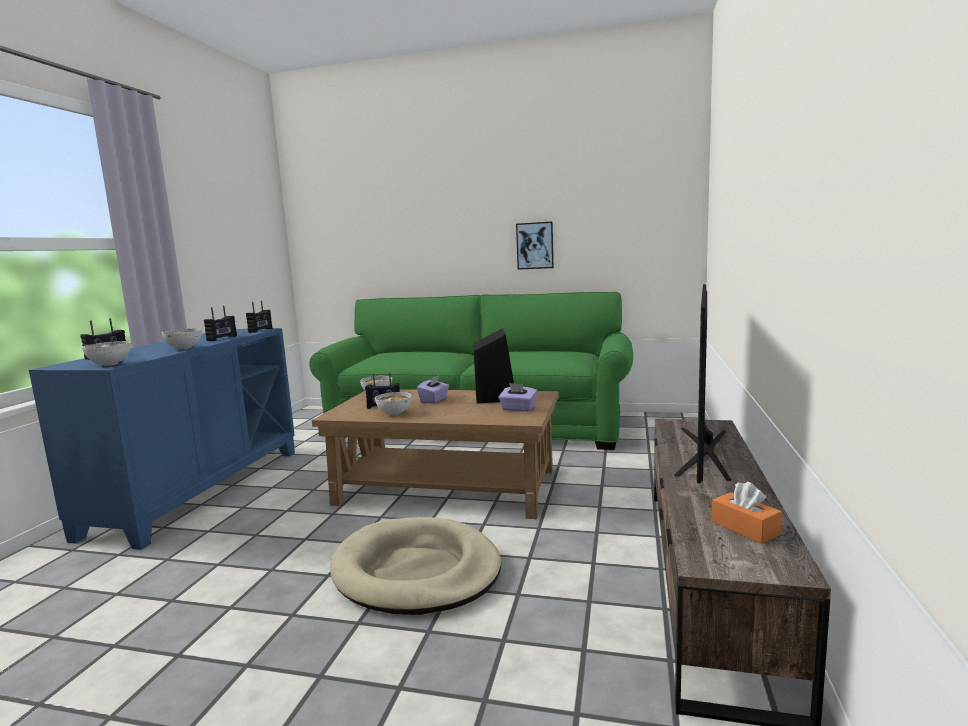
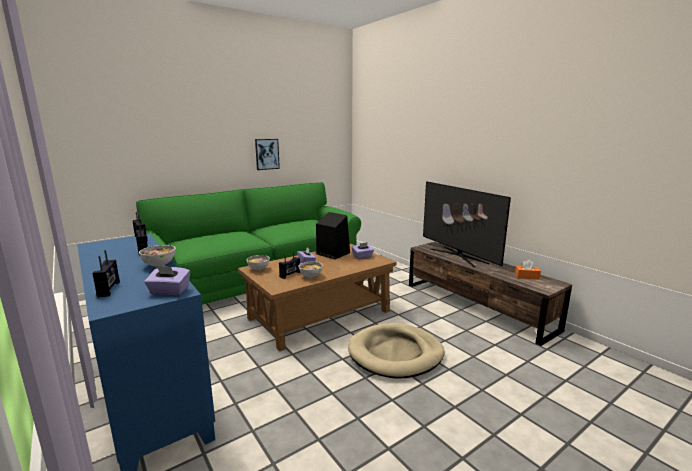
camera: 50 degrees left, 5 degrees up
(110, 364) = (169, 291): bowl -> purple tissue box

